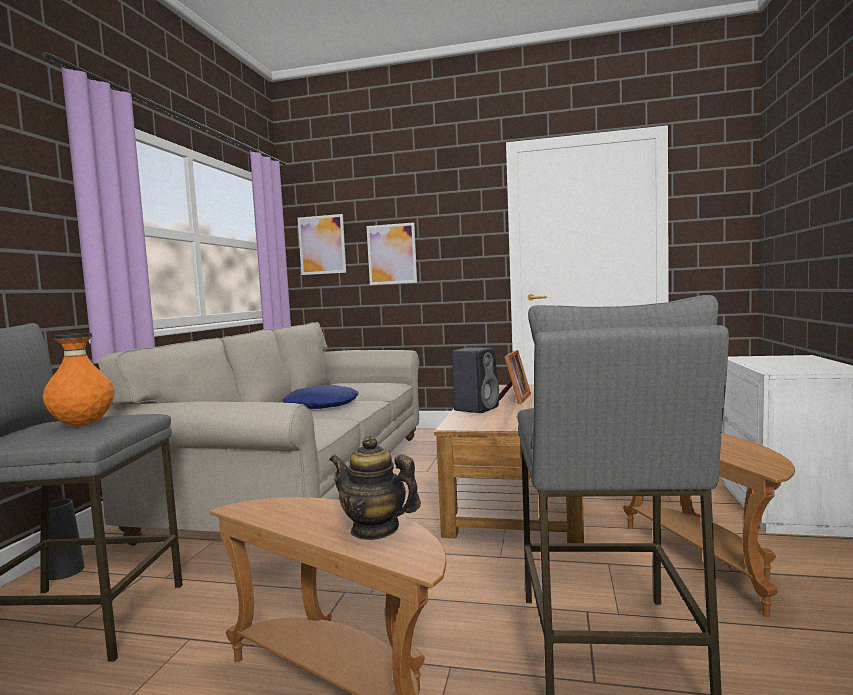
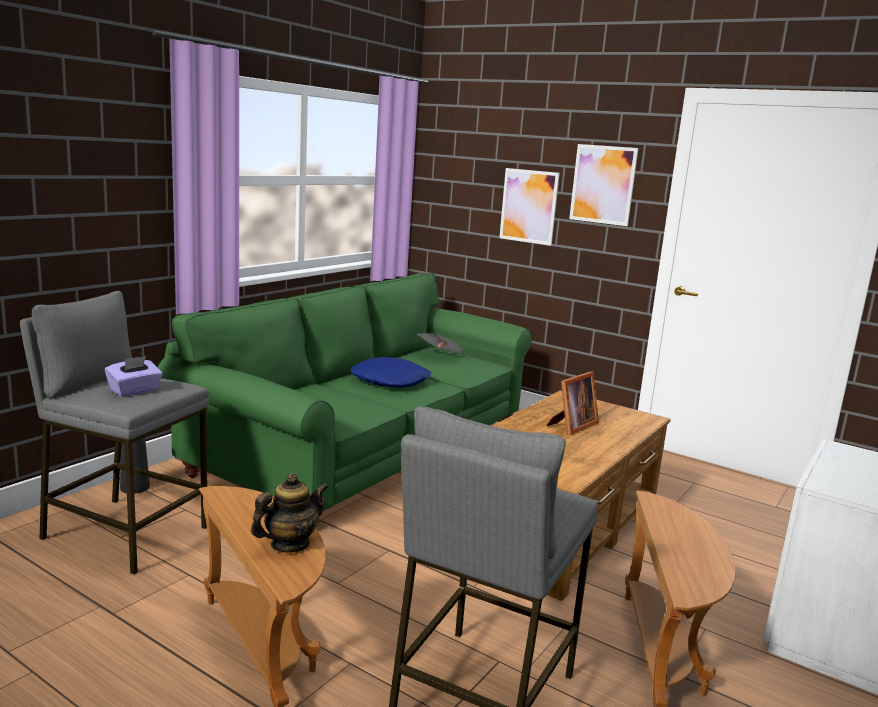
camera: 20 degrees right, 10 degrees up
(83, 425) = (134, 391): orange vase -> purple tissue box
(304, 480) = (366, 448): beige sofa -> green sofa
(322, 245) = (456, 181): picture -> picture (603, 184)
(350, 385) = (441, 356): none -> newspaper
(375, 529) = (289, 544): teapot -> teapot turned 90 degrees clockwise
(476, 408) = (517, 430): black speaker -> none

